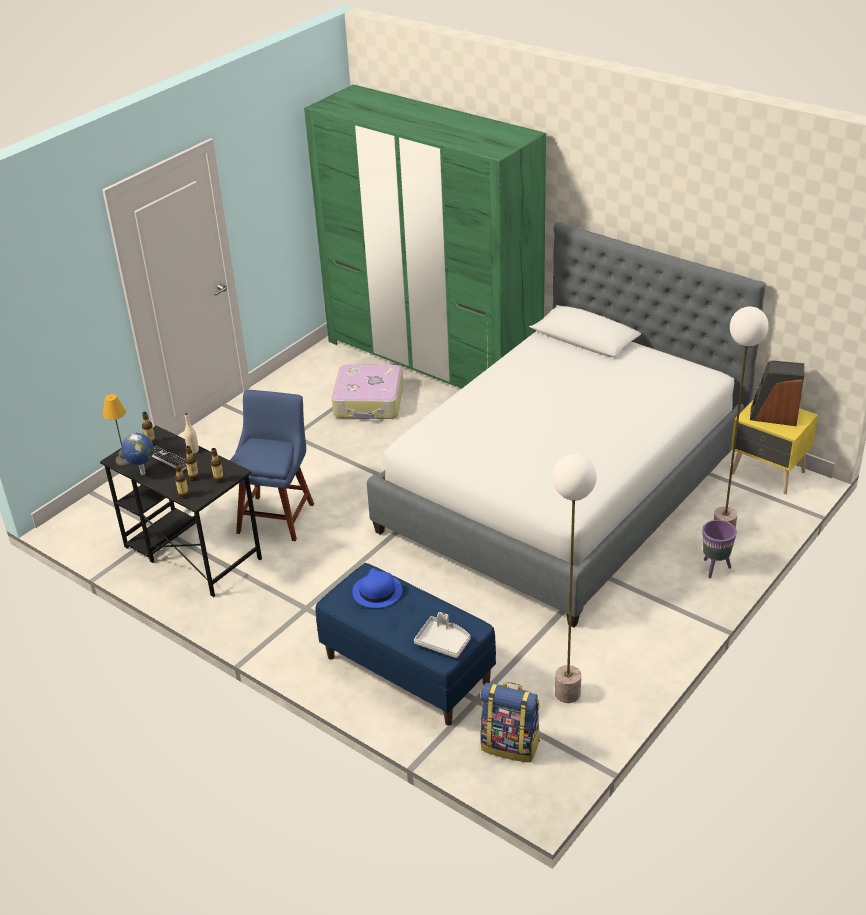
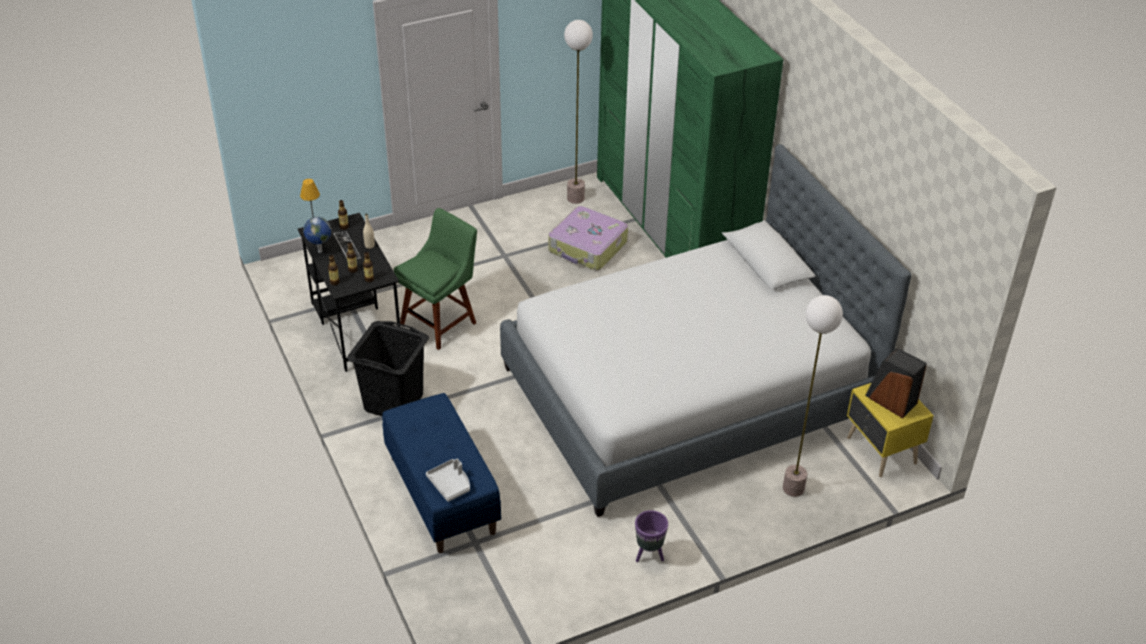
camera: 25 degrees right, 5 degrees up
(277, 515) = (441, 322): blue chair -> green chair
(287, 606) = (393, 402): none -> black laundry basket
(377, 592) = (434, 421): blue hat -> none
(511, 745) = (472, 590): backpack -> none
(567, 694) = (548, 569): floor lamp -> floor lamp (575, 198)
(714, 568) = (757, 517): purple planter -> purple planter (648, 555)

